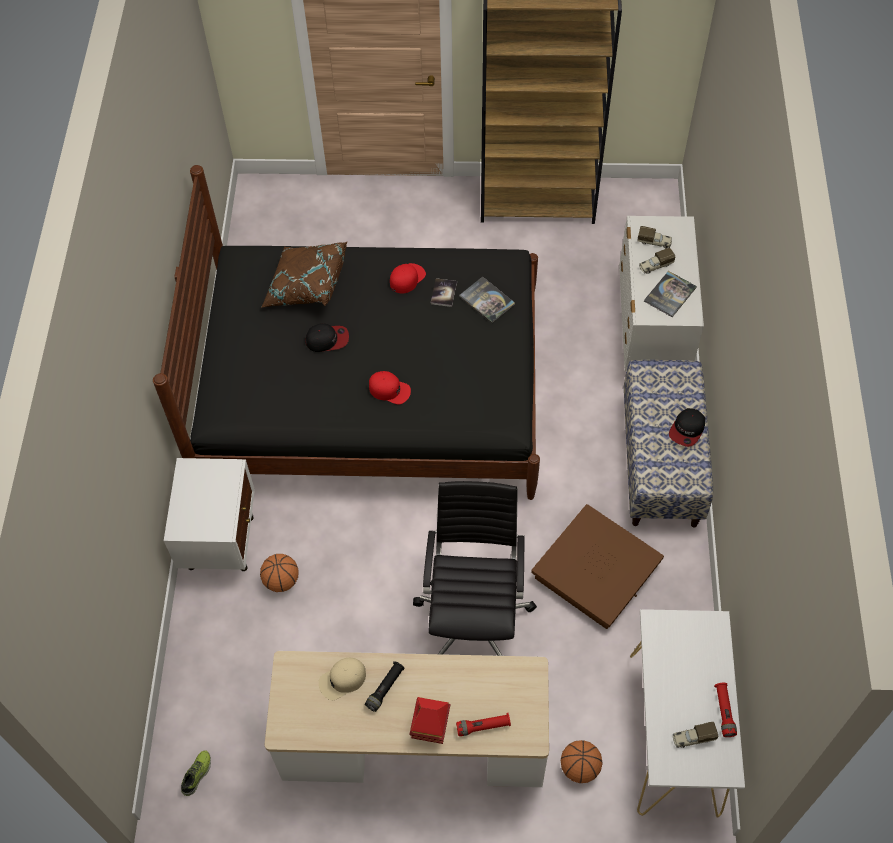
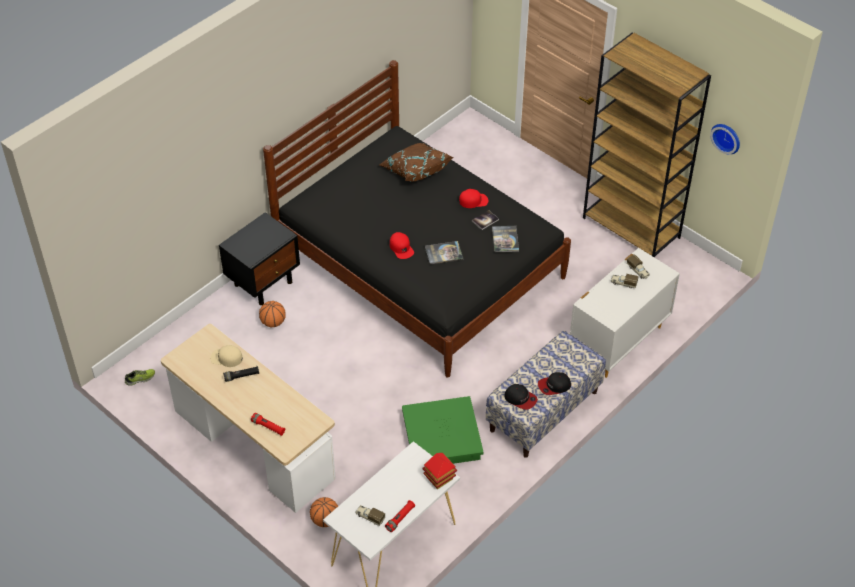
camera: 40 degrees right, 10 degrees down
(221, 540) = (264, 283): white nightstand -> black nightstand
(327, 339) = (396, 203): cap -> cap (520, 399)
(430, 727) = (243, 408): toy house -> toy house (439, 479)
(474, 618) = (350, 411): black office chair -> none
(595, 572) = (441, 437): brown storage box -> green storage box
(648, 31) = (727, 137): none -> wall clock
(670, 294) = (614, 303): book -> book (444, 253)

